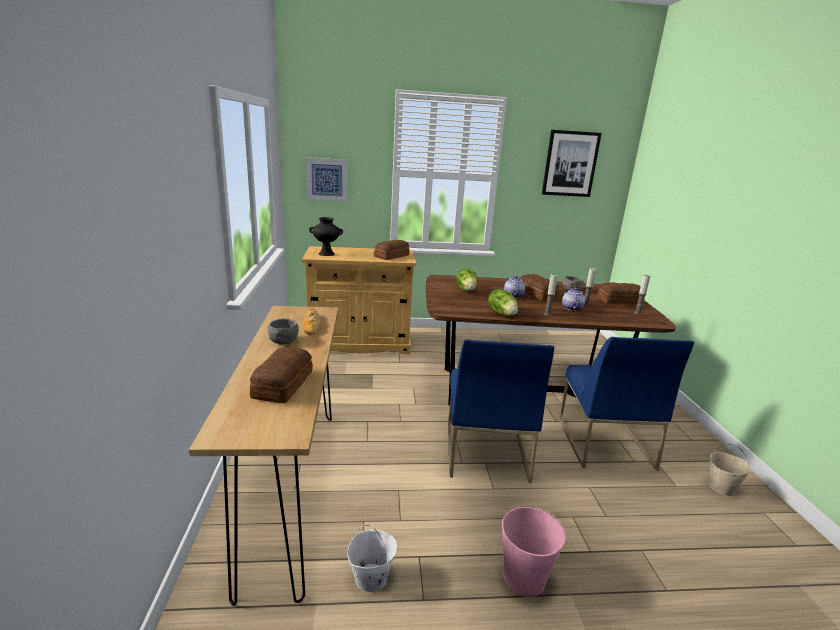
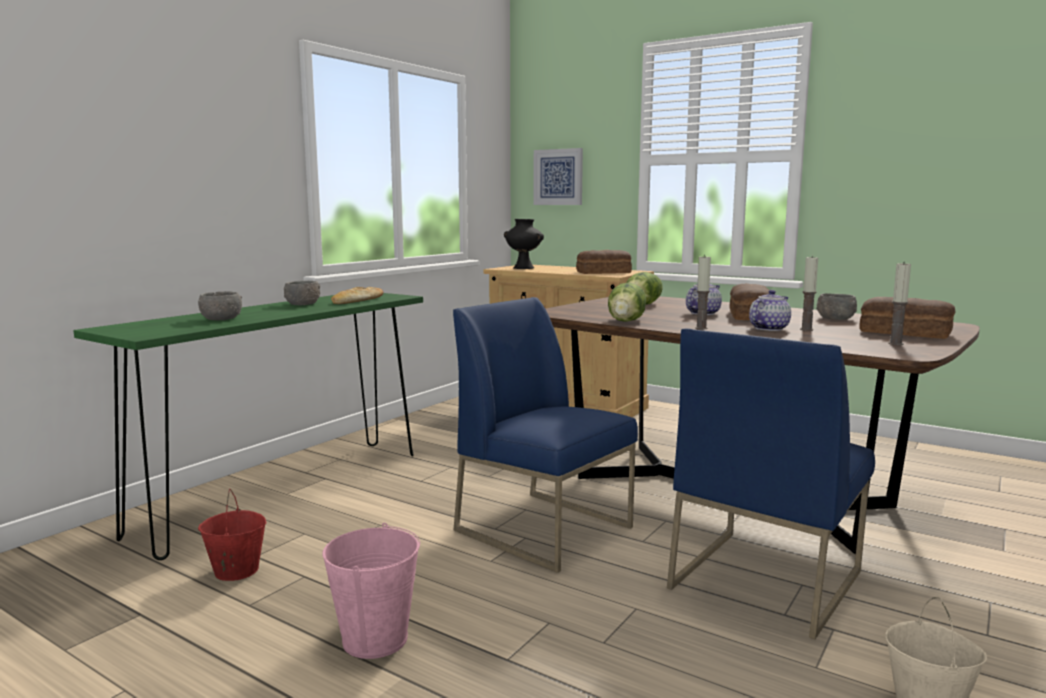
camera: 40 degrees right, 10 degrees down
(281, 385) = (221, 319): bread -> grey bowl
(292, 489) = (286, 492): brown console table -> green console table
(371, 578) = (236, 571): white bucket -> red bucket
(485, 451) = (545, 529): blue chair -> blue chair turned 90 degrees clockwise
(570, 164) = (946, 116): picture -> none

